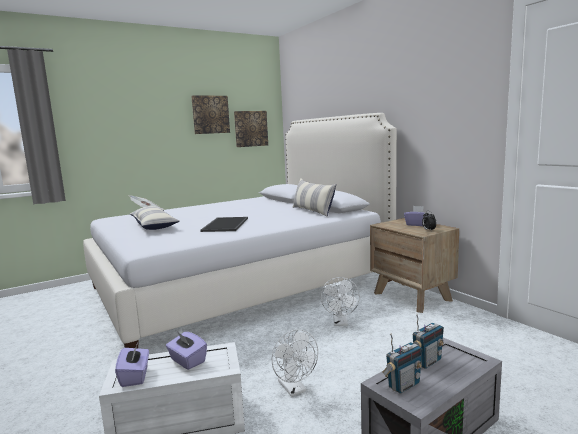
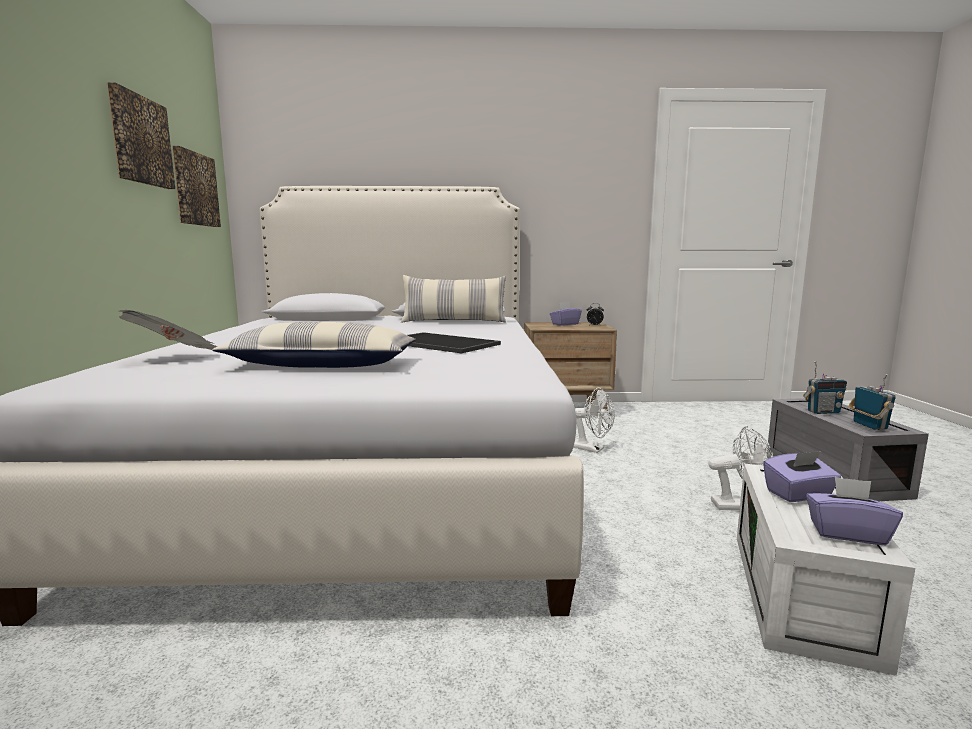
camera: 60 degrees left, 0 degrees up
(427, 361) = (823, 412): radio -> radio turned 90 degrees clockwise

